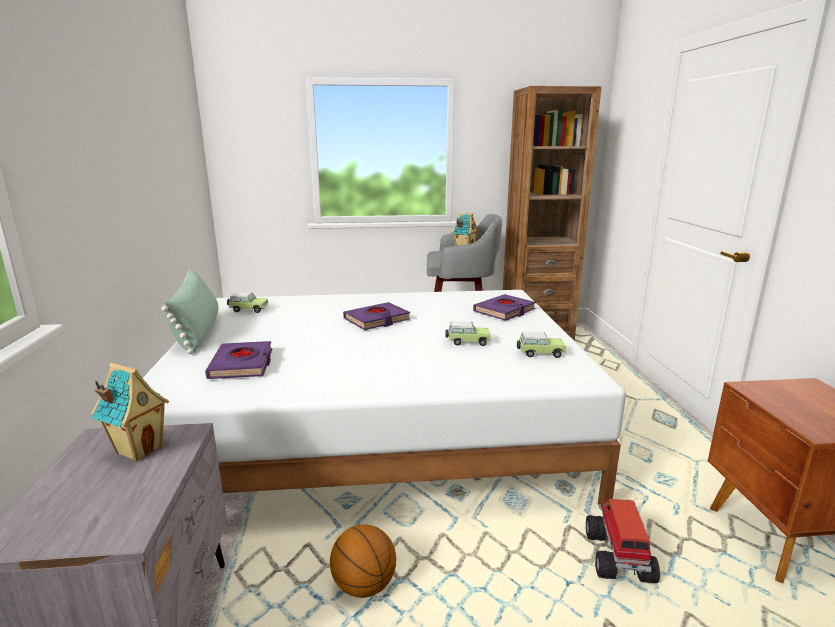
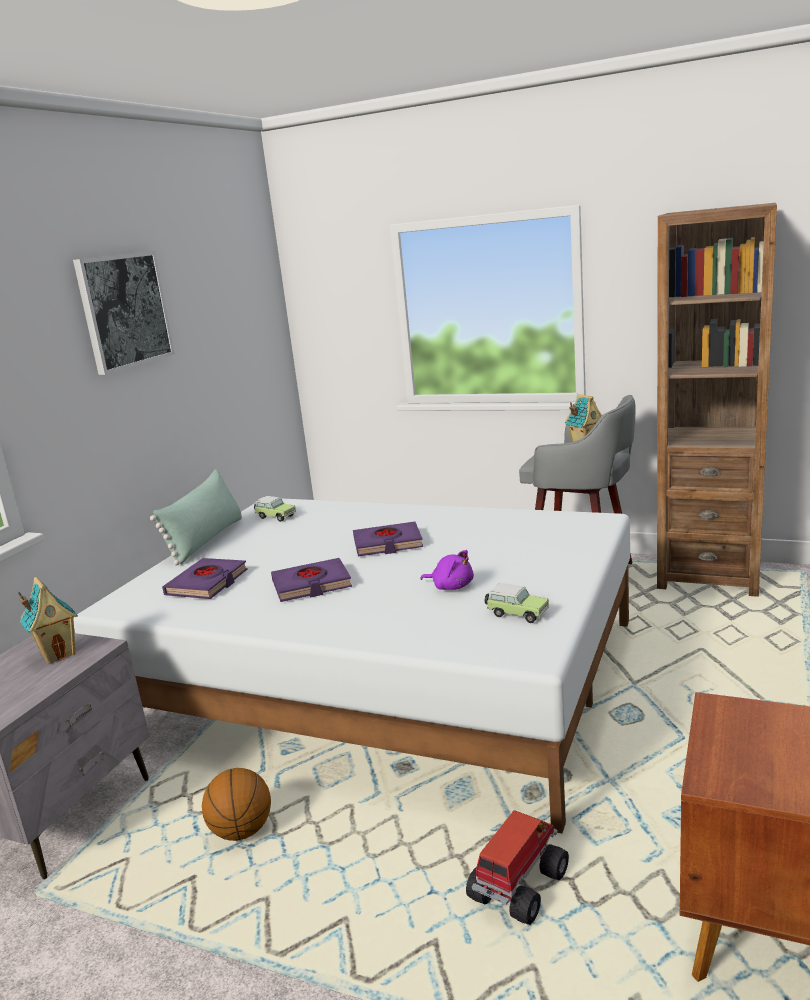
camera: 30 degrees right, 0 degrees up
(107, 102) = (124, 310): none -> picture
(467, 342) = (451, 586): toy car -> purple plush toy
(504, 311) = (554, 547): purple book -> purple book (311, 585)

